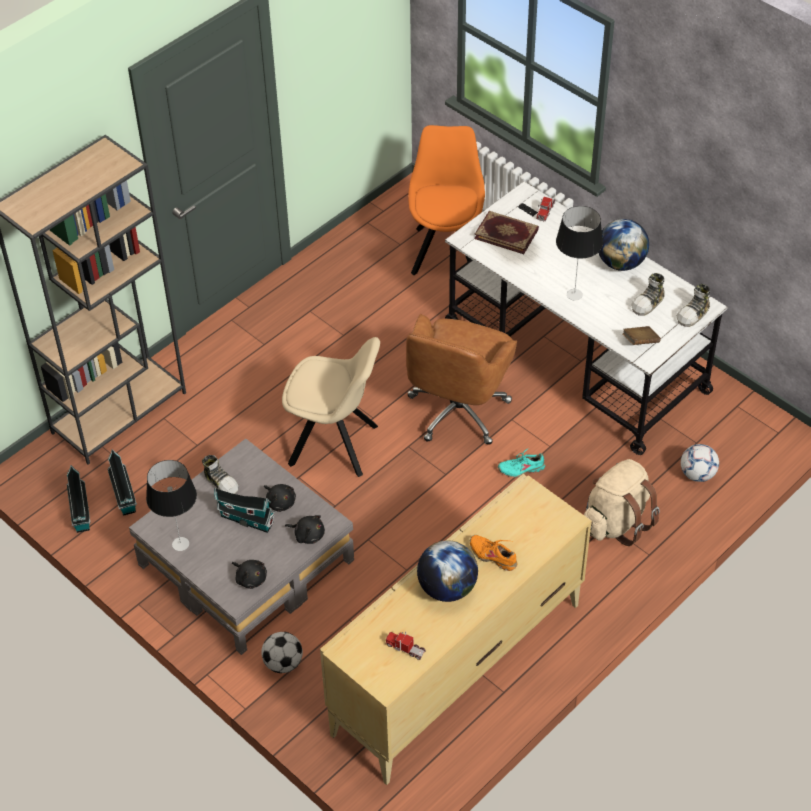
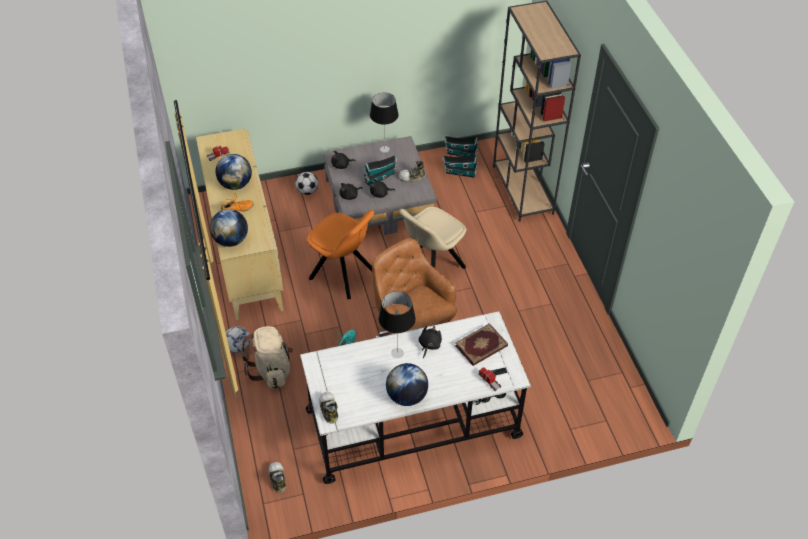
camera: 120 degrees right, 0 degrees up
(446, 251) = (564, 403): orange chair -> orange chair (343, 274)
(541, 274) = (429, 345): none -> black plush toy
(550, 529) = (231, 240): none -> globe
(640, 342) = (329, 365): brown book -> none
(648, 303) = (358, 389): shoe -> shoe (277, 479)
(697, 474) = (270, 433): football -> football (238, 347)

